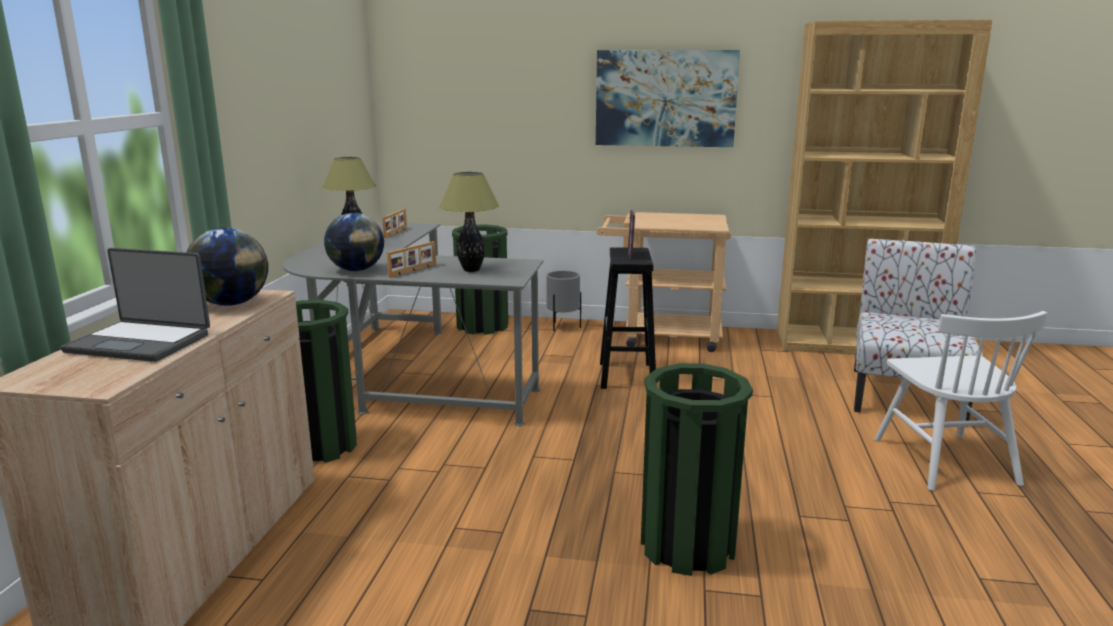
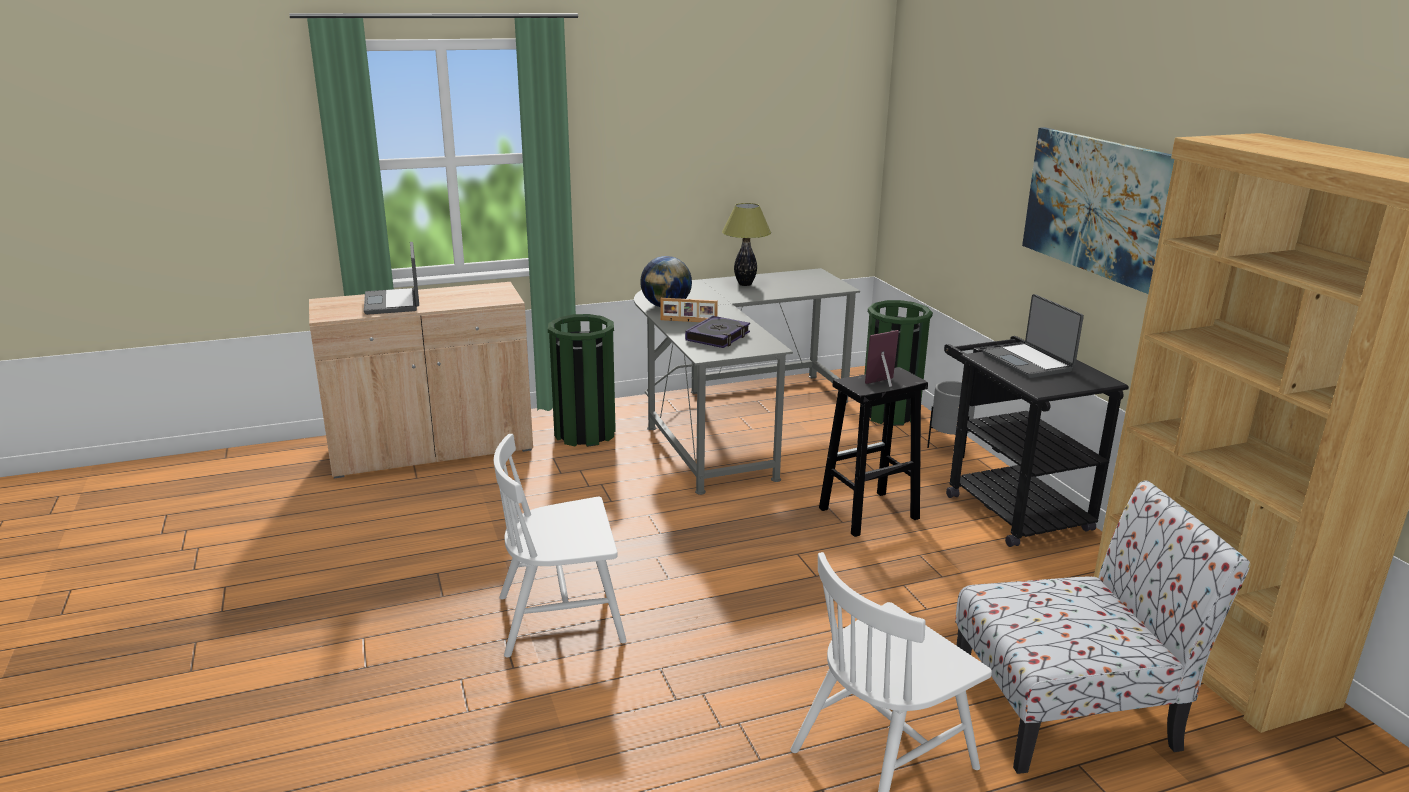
camera: 60 degrees right, 5 degrees up
(231, 303) = (480, 298): globe -> none
(396, 233) = (798, 287): picture frame -> none
(471, 270) = (718, 337): table lamp -> book
(661, 336) = (1009, 507): beige cart -> black cart
(665, 220) = (1028, 362): none -> laptop
(687, 546) = (562, 618): green trash can -> white chair

